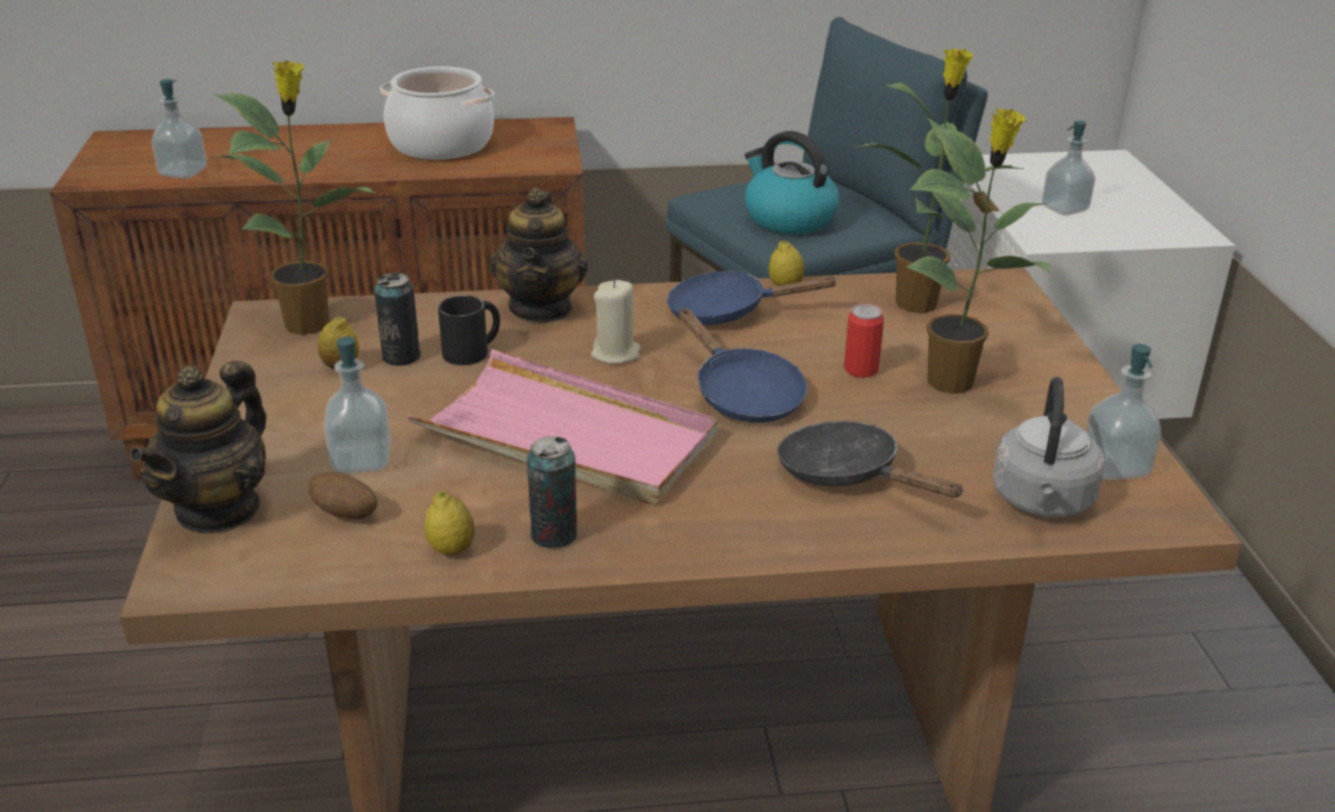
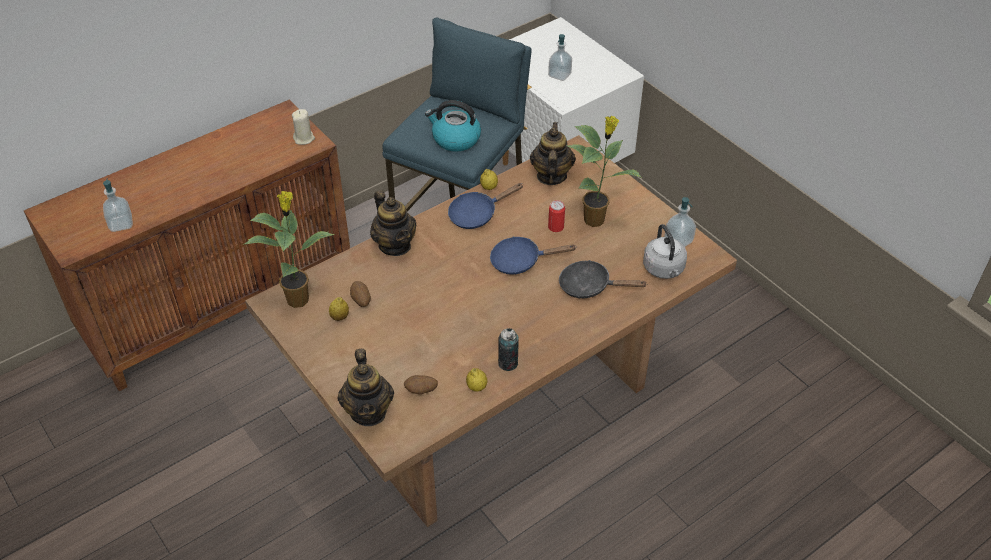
camera: 30 degrees left, 15 degrees up
(361, 460) = (400, 362): soap dispenser -> none
(401, 357) = (361, 300): can -> potato
(440, 145) = (240, 149): cooking pot -> none
(473, 351) = (389, 283): black mug -> none
(567, 436) = (471, 313): pink tray -> none
(616, 353) = (451, 259): beige candle -> beige candle (304, 138)
(742, 394) = (520, 261): blue frying pan -> blue frying pan turned 150 degrees clockwise
(918, 302) = (551, 176): potted plant -> teapot

